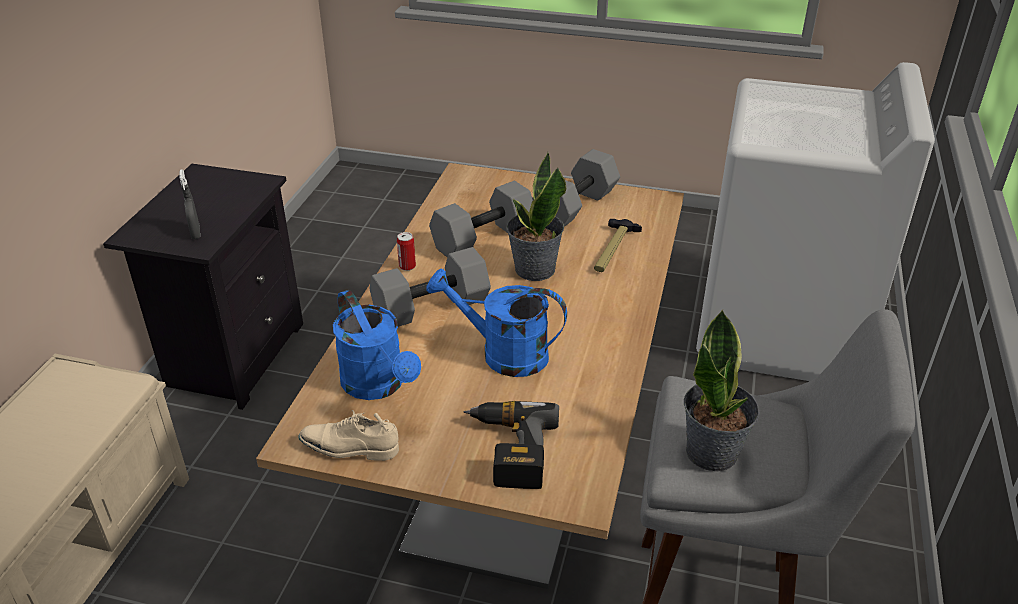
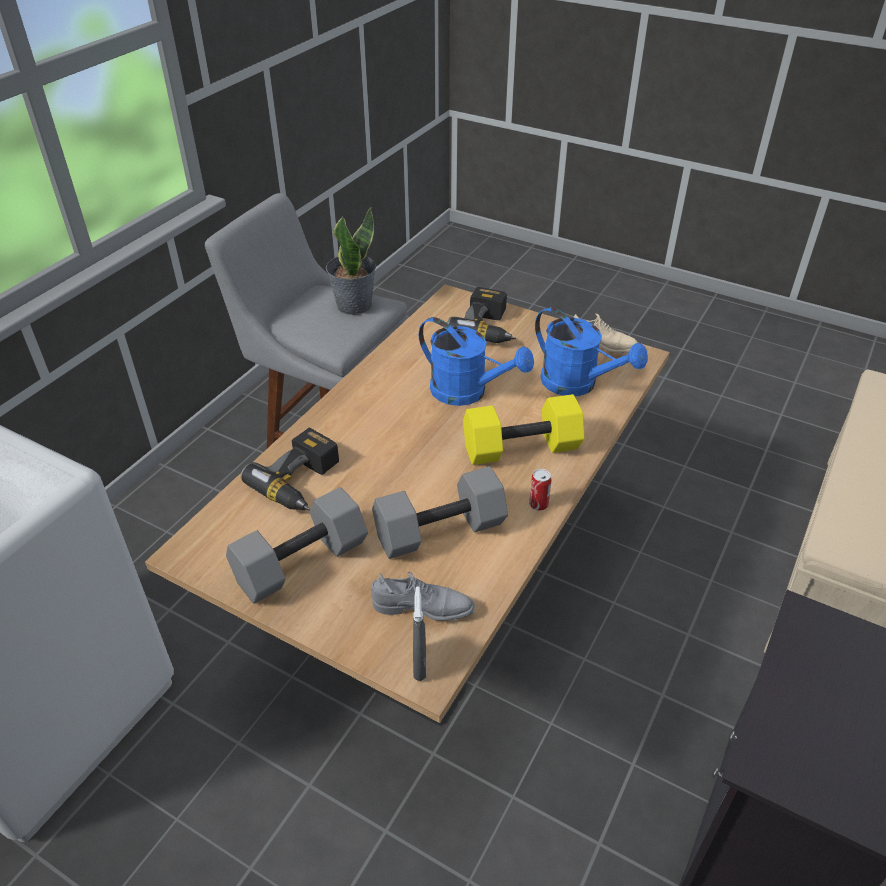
camera: 165 degrees left, 5 degrees up
(195, 233) = (825, 646): grey spray bottle -> grey spray bottle (419, 664)
(379, 385) = (578, 384): blue watering can -> blue watering can turned 150 degrees clockwise
(431, 308) = (522, 446): grey dumbbell -> yellow dumbbell
(477, 198) = (423, 608): none -> grey shoe
(534, 269) = (401, 474): potted plant -> none
(613, 250) = (302, 483): hammer -> power drill

